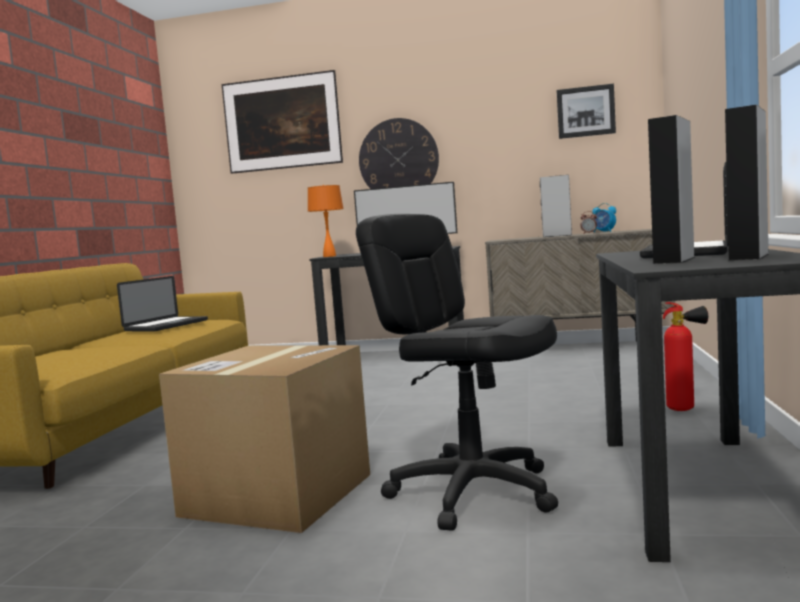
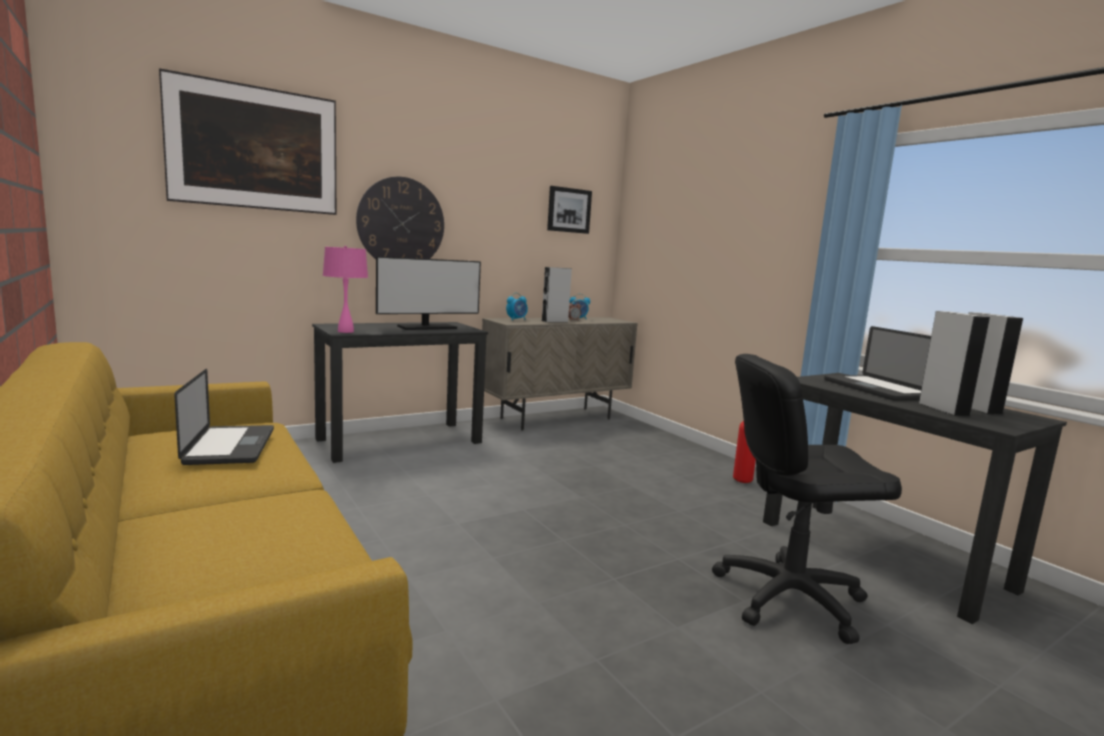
camera: 45 degrees left, 5 degrees up
(278, 495) = (665, 655): cardboard box -> none
(329, 256) = (345, 331): orange table lamp -> pink table lamp
(519, 238) = (516, 319): none -> alarm clock

